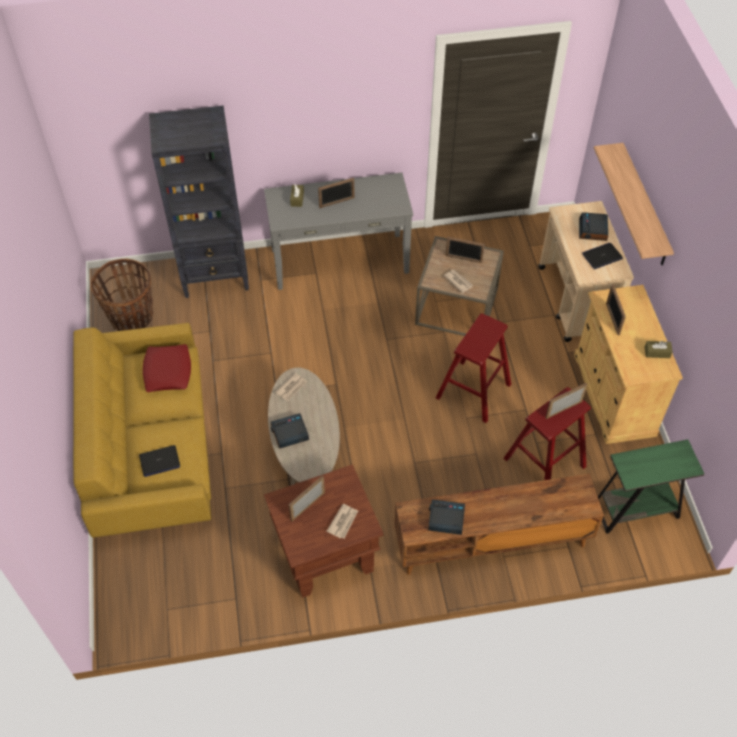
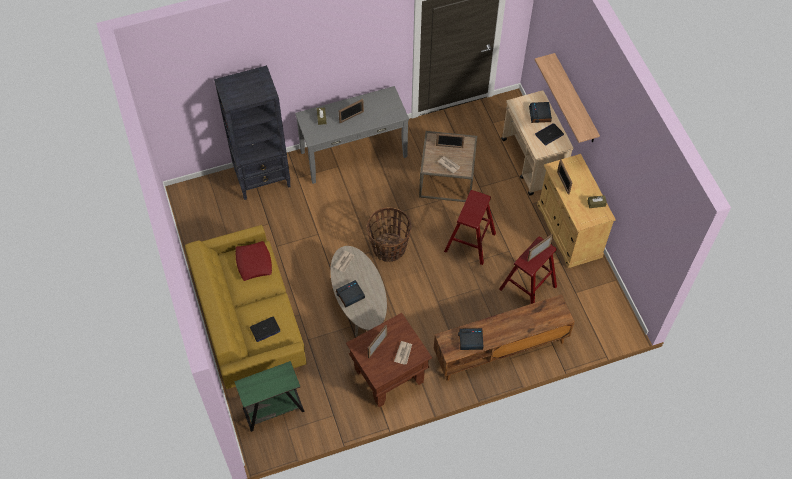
camera: 10 degrees left, 5 degrees up
(131, 317) = (207, 221): basket -> basket (389, 248)
(636, 510) = (595, 312): green side table -> green side table (273, 410)

